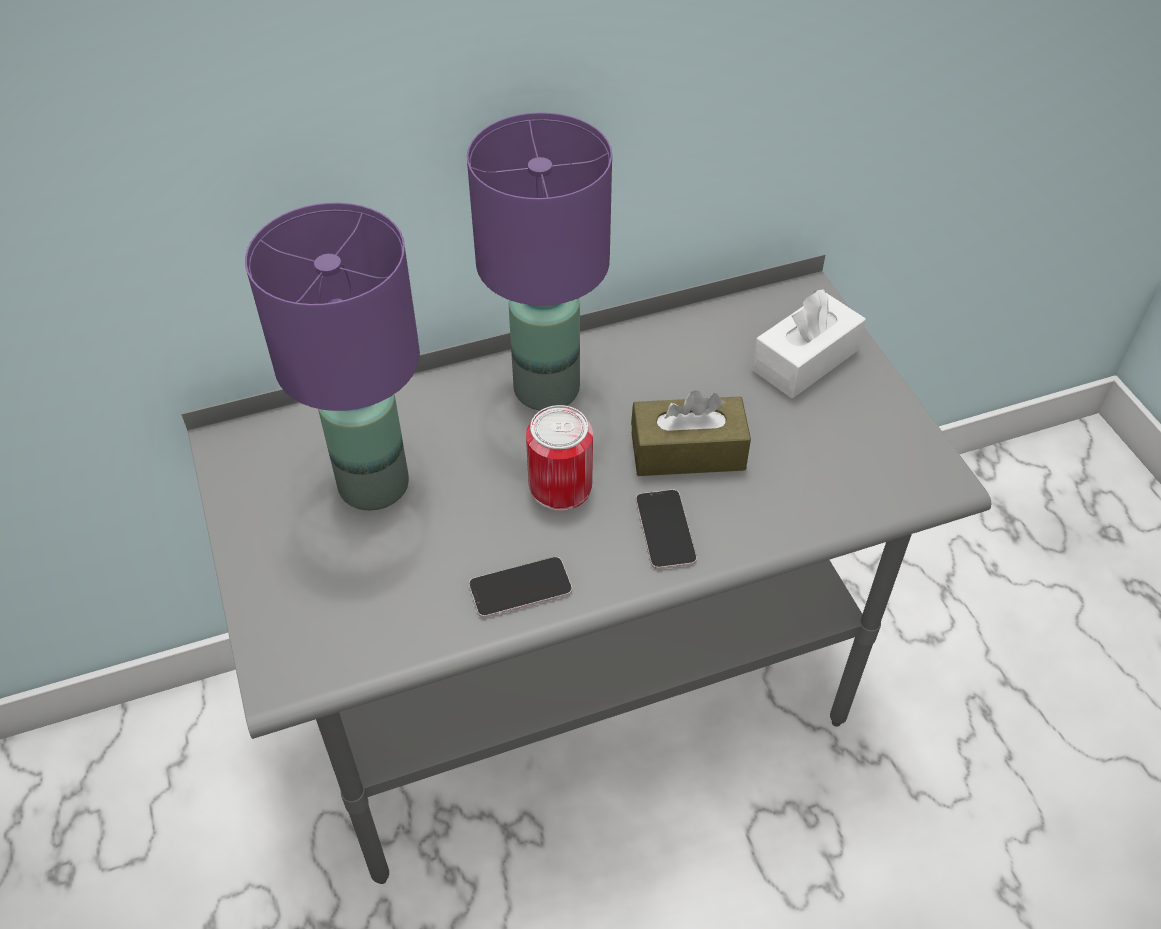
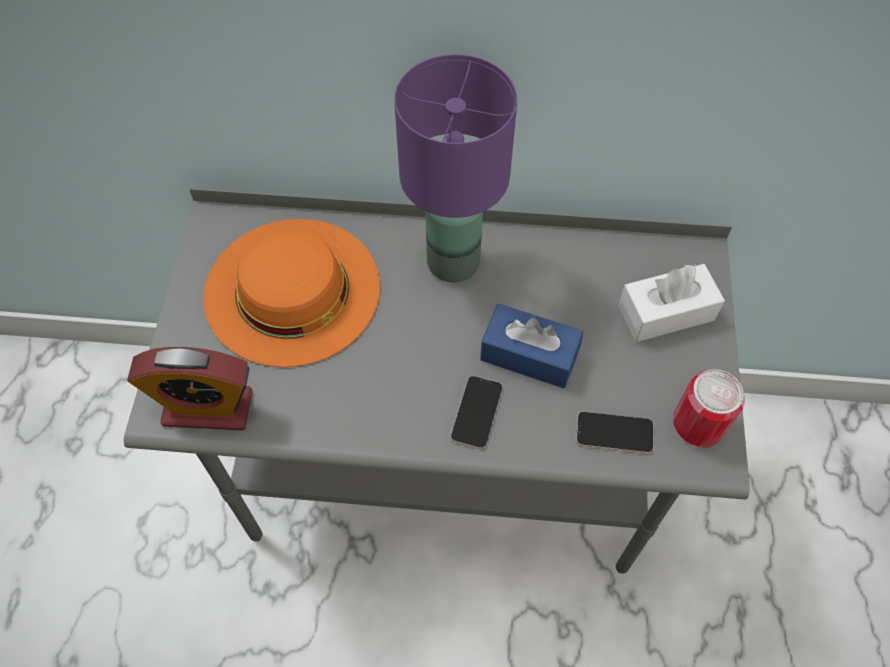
camera: 25 degrees right, 10 degrees up
(340, 647) = (207, 408): none -> alarm clock
(373, 483) = (292, 290): purple table lamp -> orange hat
(520, 588) = (349, 415): phone -> phone (614, 433)
(560, 487) = (420, 346): can -> can (698, 424)
(687, 452) = (529, 355): brown tissue box -> blue tissue box

